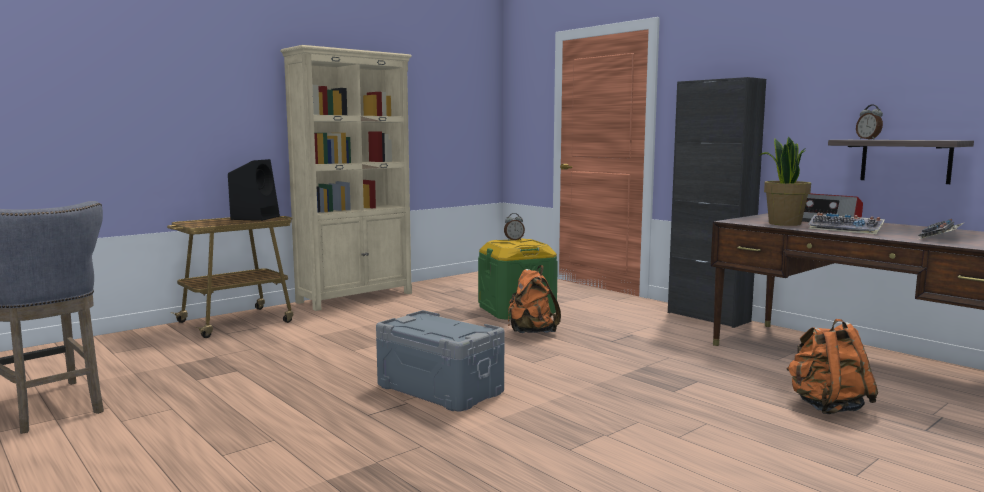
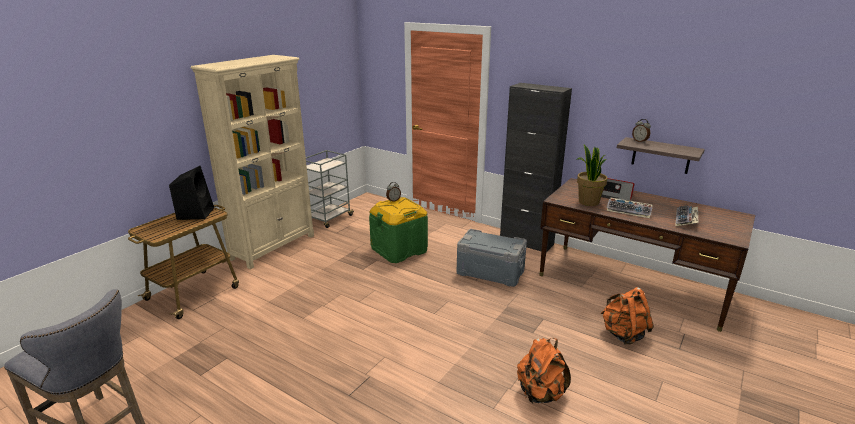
camera: 15 degrees left, 15 degrees up
(439, 389) = (385, 357): grey storage box -> grey storage box (490, 272)
(440, 283) = (329, 219): none -> grey cart
(531, 332) = (419, 277): orange backpack -> orange backpack (540, 393)

